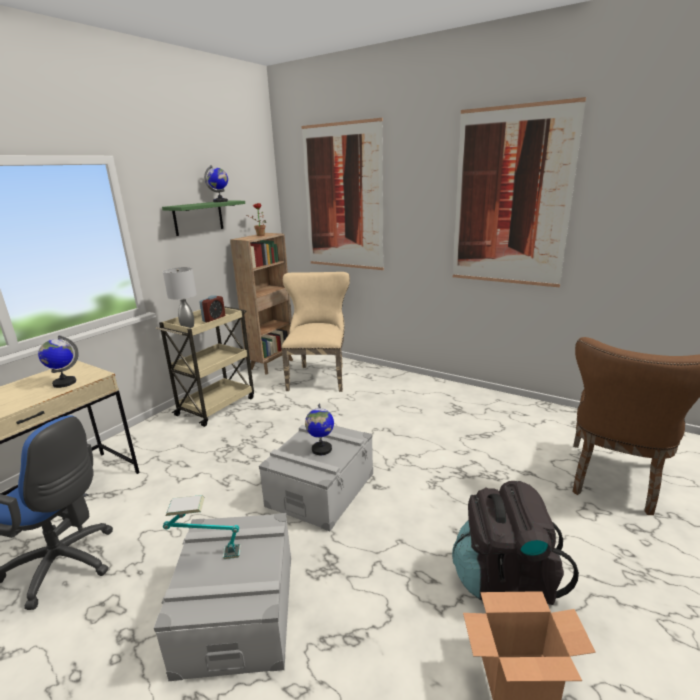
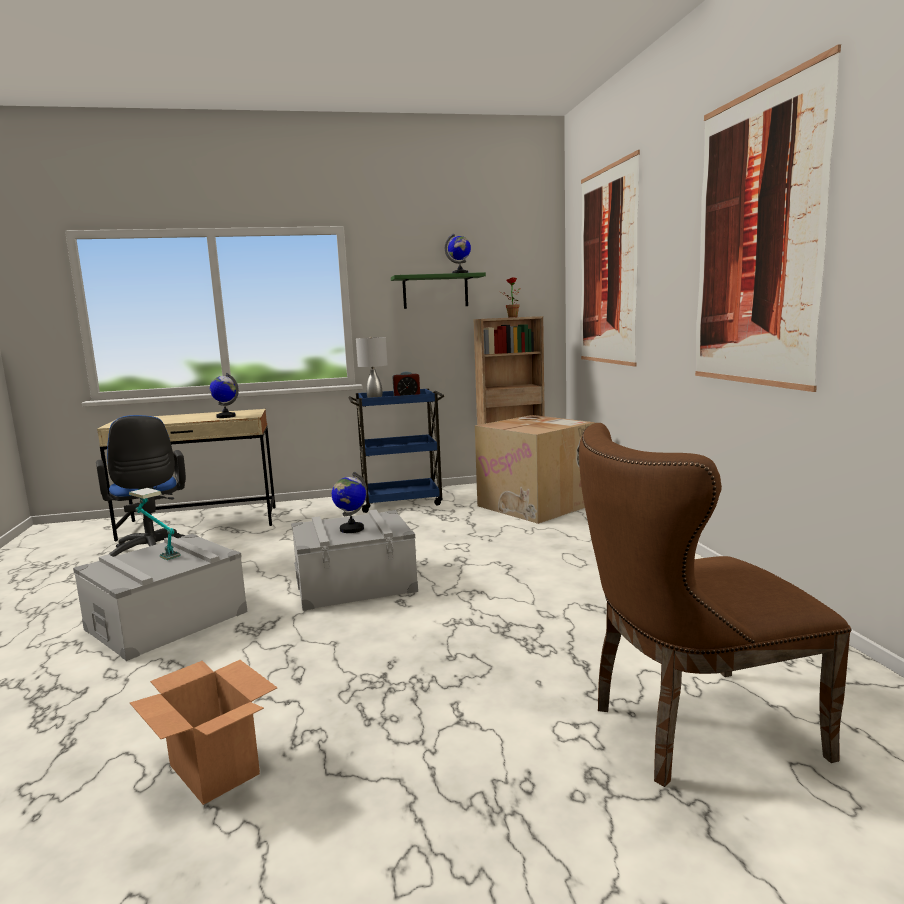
camera: 45 degrees right, 10 degrees down
(217, 405) = (402, 502): beige cart -> blue cart
(318, 376) = (537, 505): beige chair -> cardboard box
(505, 581) = (348, 716): black backpack -> none

